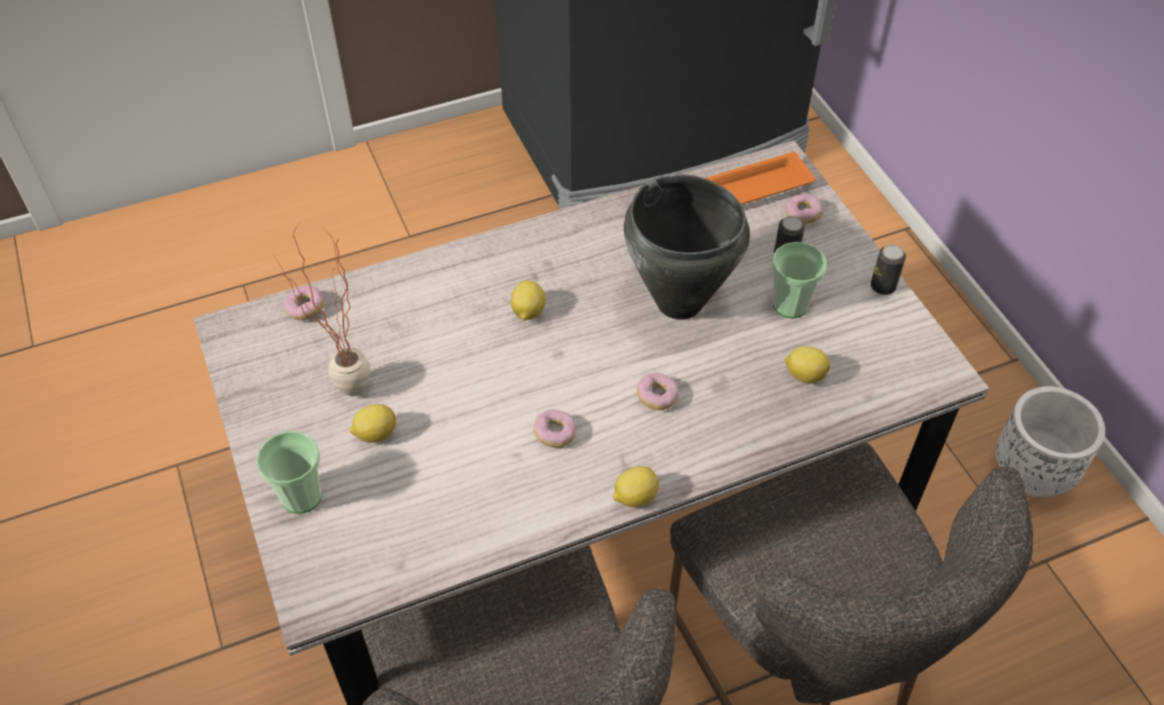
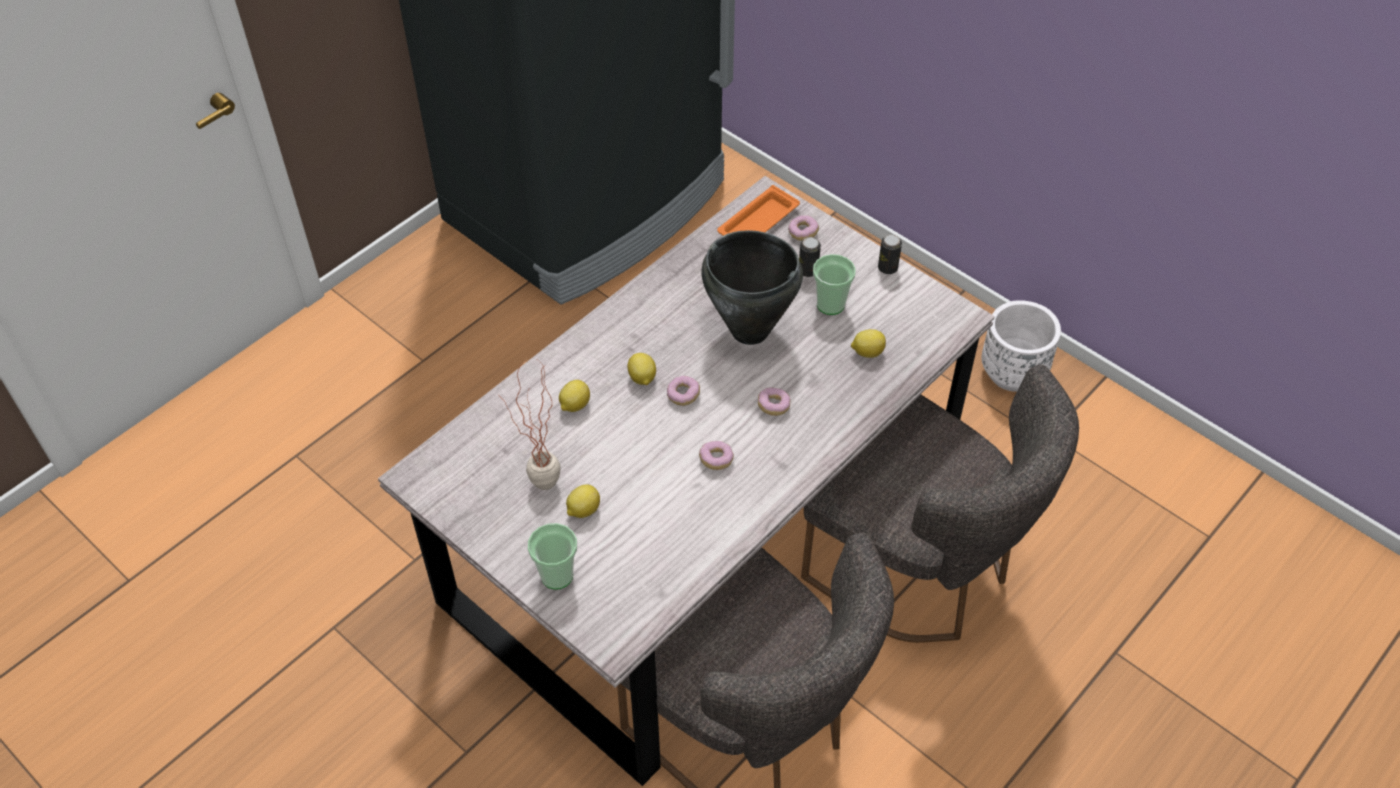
camera: 25 degrees left, 0 degrees up
(306, 309) = (466, 438): donut -> donut (683, 395)
(634, 497) = (798, 482): lemon -> lemon (574, 405)

